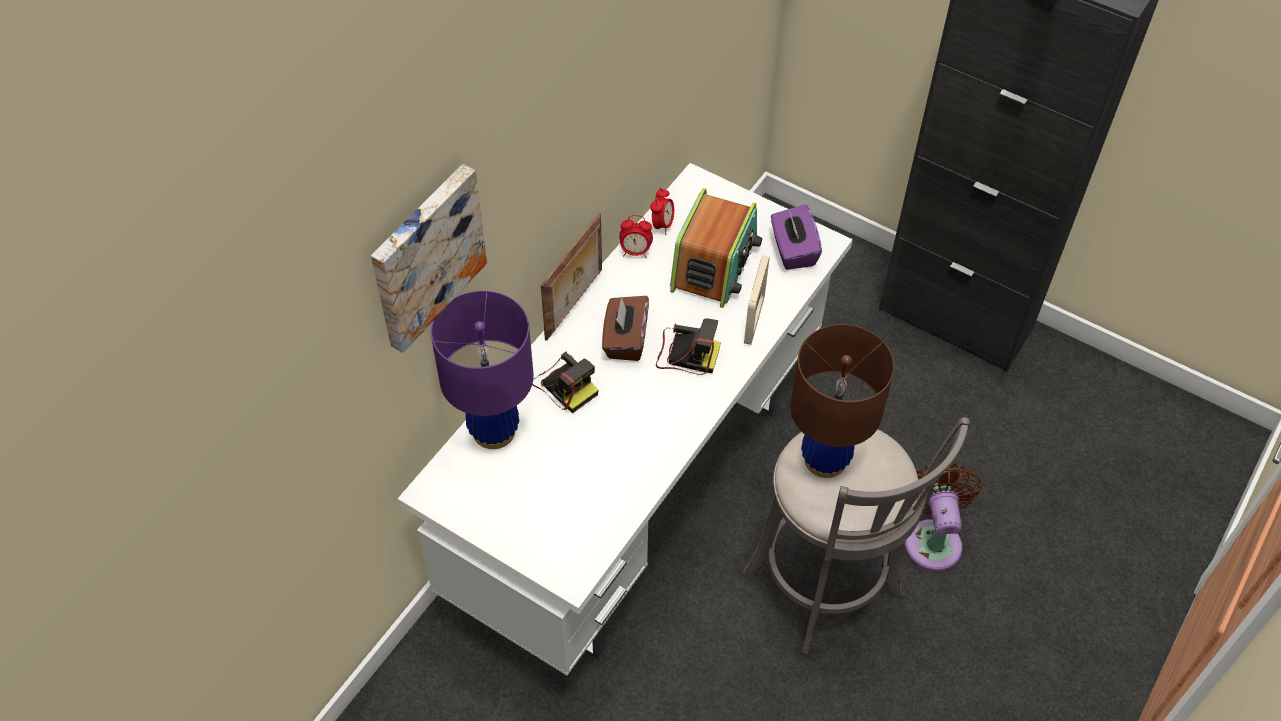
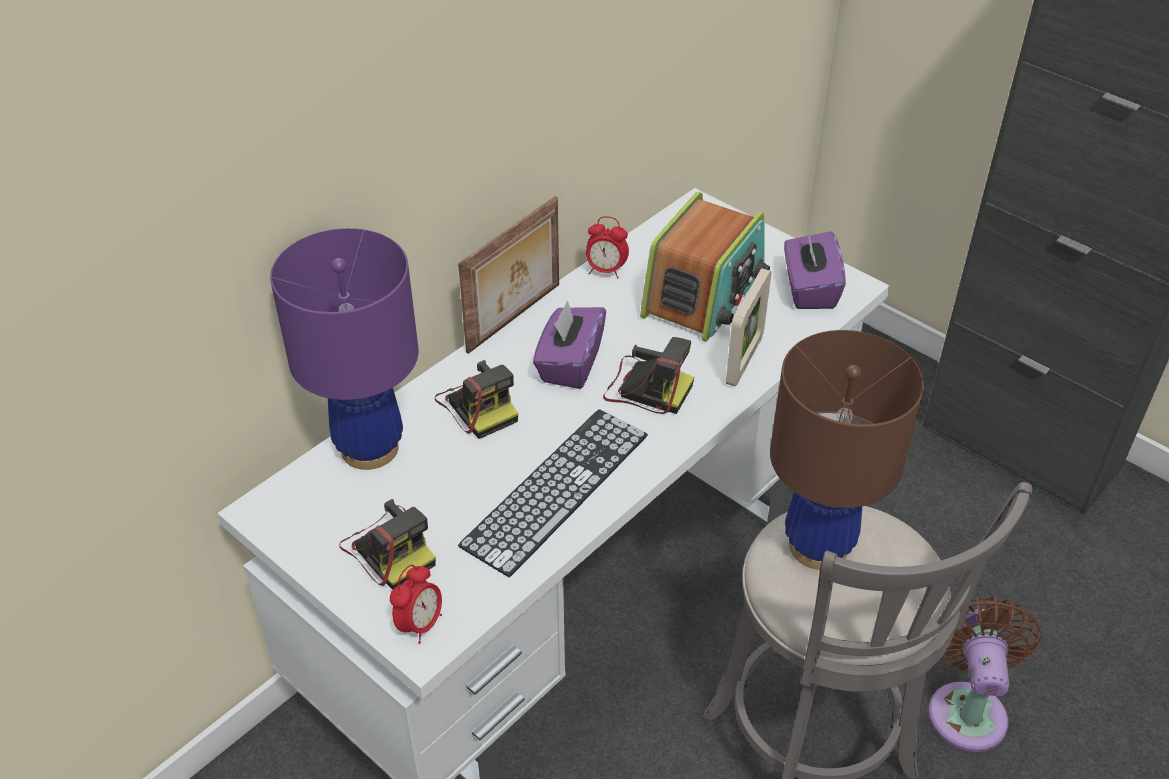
camera: 10 degrees right, 10 degrees down
(425, 255) = (265, 142): picture -> none
(530, 510) = (390, 549): none -> camera
(625, 340) = (569, 364): brown tissue box -> purple tissue box
(637, 446) = (556, 489): none -> keyboard
(662, 225) = (646, 246): alarm clock -> alarm clock (420, 624)

